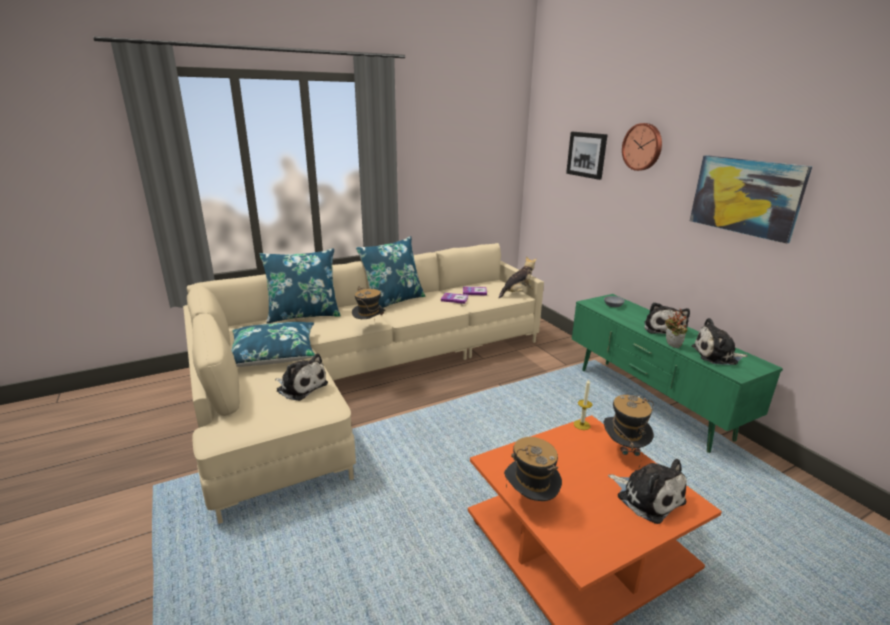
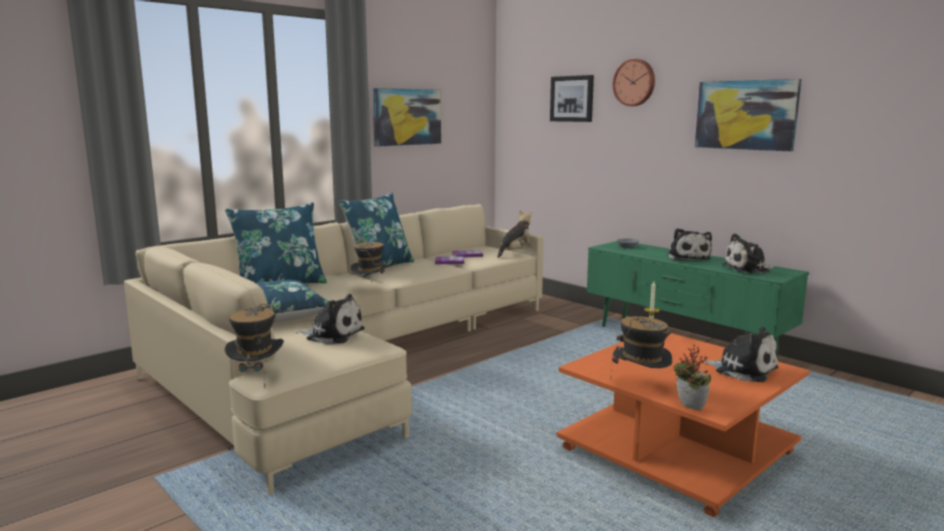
camera: 15 degrees left, 10 degrees down
(436, 166) = (407, 117): none -> picture
(623, 452) = (701, 347): hat -> hat (257, 378)
(671, 345) = (703, 267): potted plant -> potted plant (688, 407)

